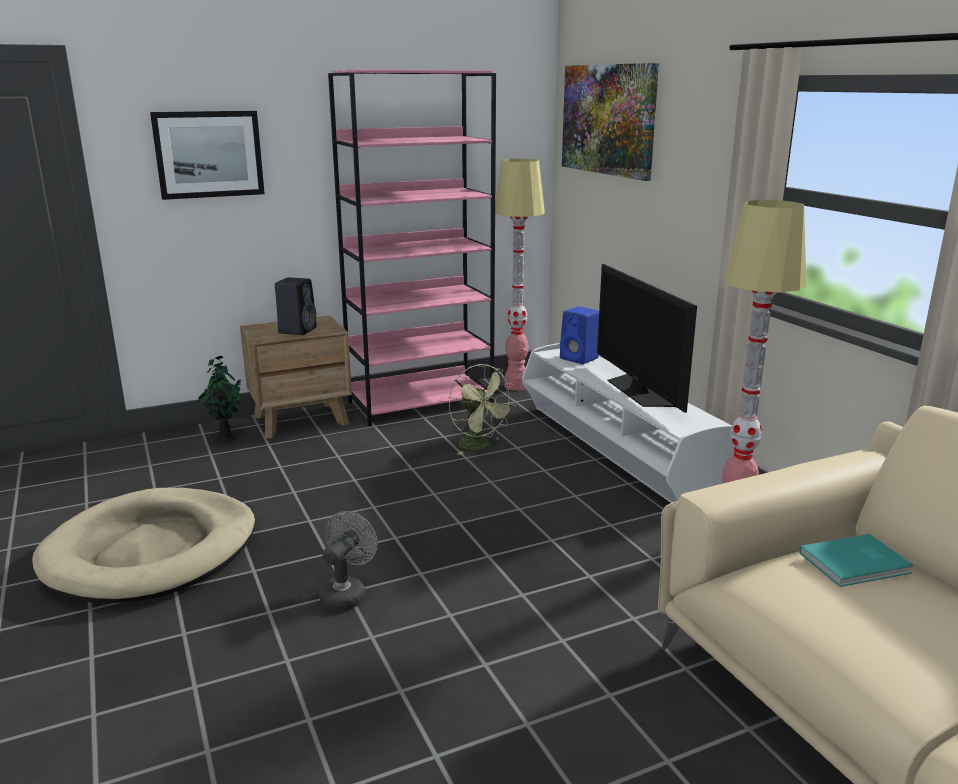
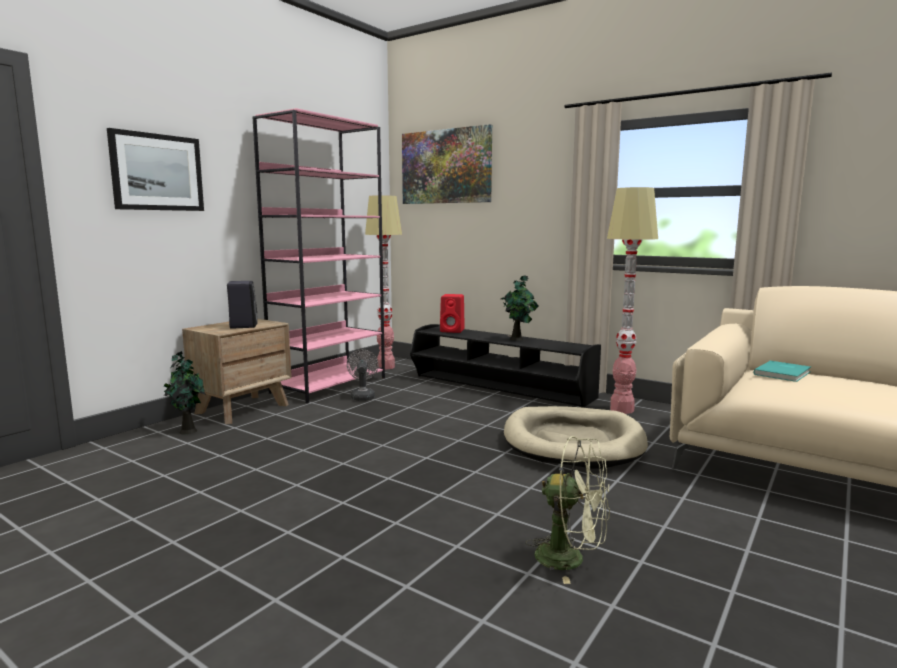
camera: 30 degrees left, 10 degrees down
(152, 551) = (225, 514): beige dog bed -> beige dog bed (573, 442)
(347, 593) = (440, 496): grey fan -> grey fan (362, 396)
(480, 446) = (409, 400): green fan -> green fan (570, 559)
(580, 359) = (453, 331): blue speaker -> red speaker
(613, 451) = (499, 388): white tv stand -> black tv stand
(639, 391) = (517, 339): television -> potted plant

